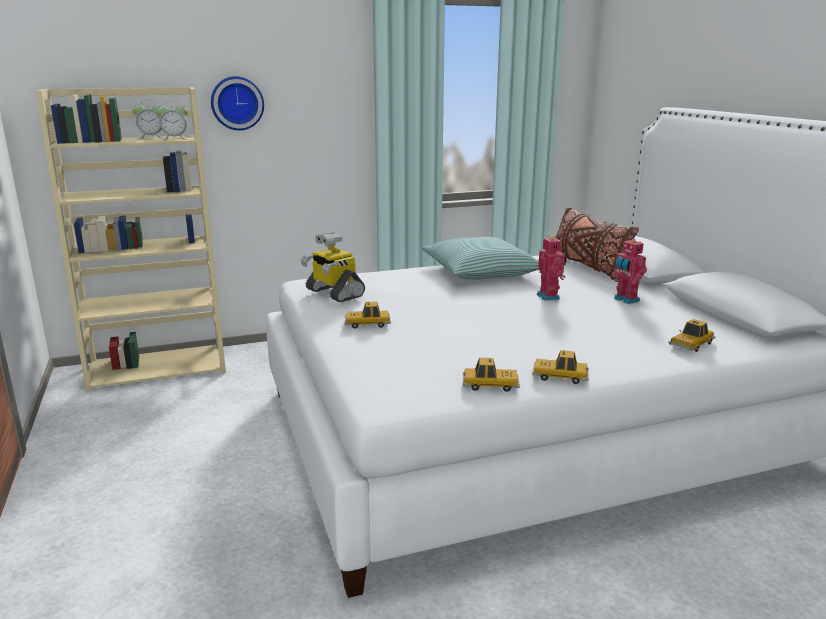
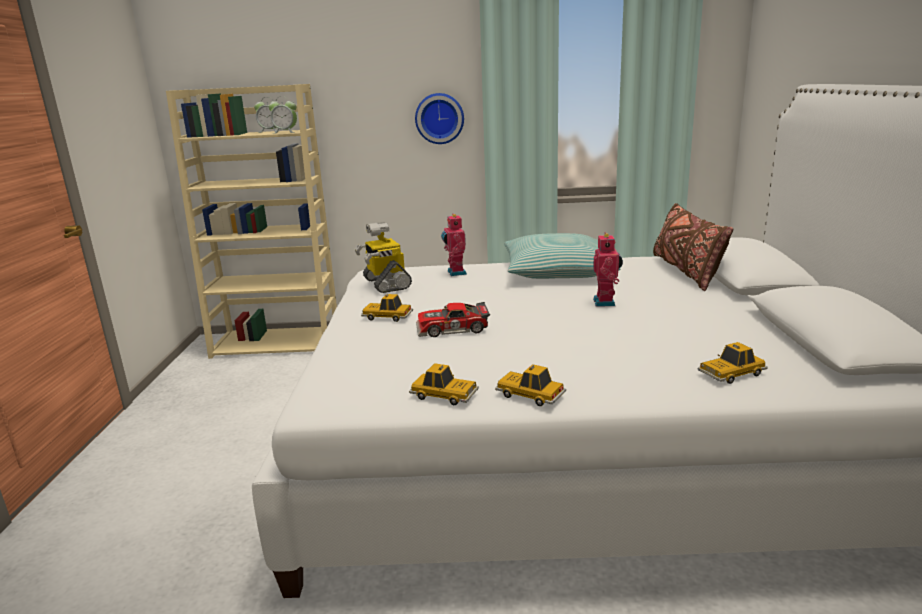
camera: 20 degrees right, 0 degrees up
(237, 103) = (350, 98): wall clock -> wall clock (439, 118)
(441, 330) = (453, 329): none -> toy car
(625, 300) = (695, 313): toy robot -> toy robot (455, 273)

